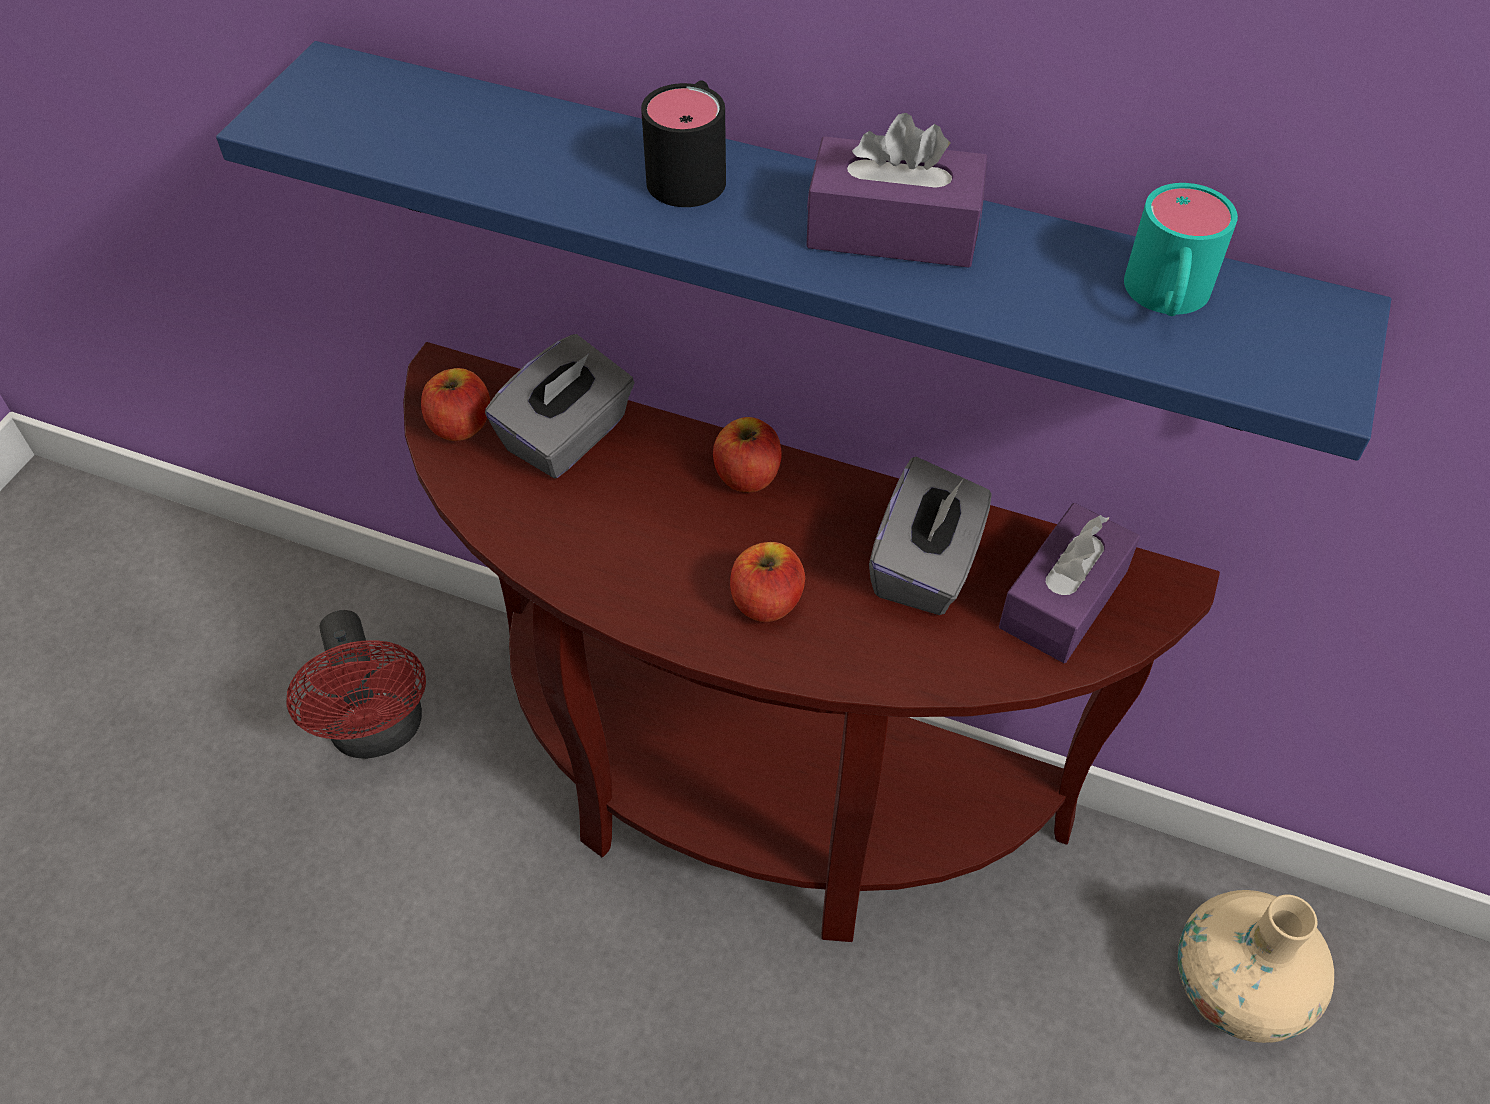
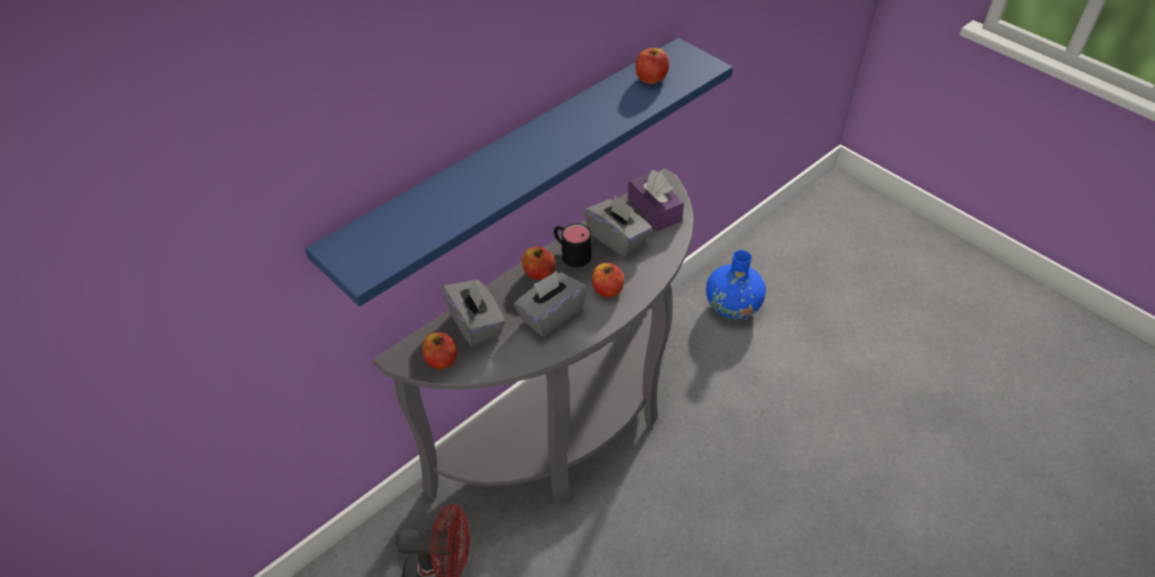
camera: 65 degrees left, 5 degrees down
(646, 536) = (550, 315): none -> grey tissue box
(691, 170) = (501, 159): black mug -> black mug (571, 253)
(751, 796) = (571, 426): brown console table -> grey console table
(893, 230) = (575, 122): purple tissue box -> none
(1166, 299) = (651, 78): turquoise mug -> apple
(1236, 988) = (732, 307): beige vase -> blue vase

